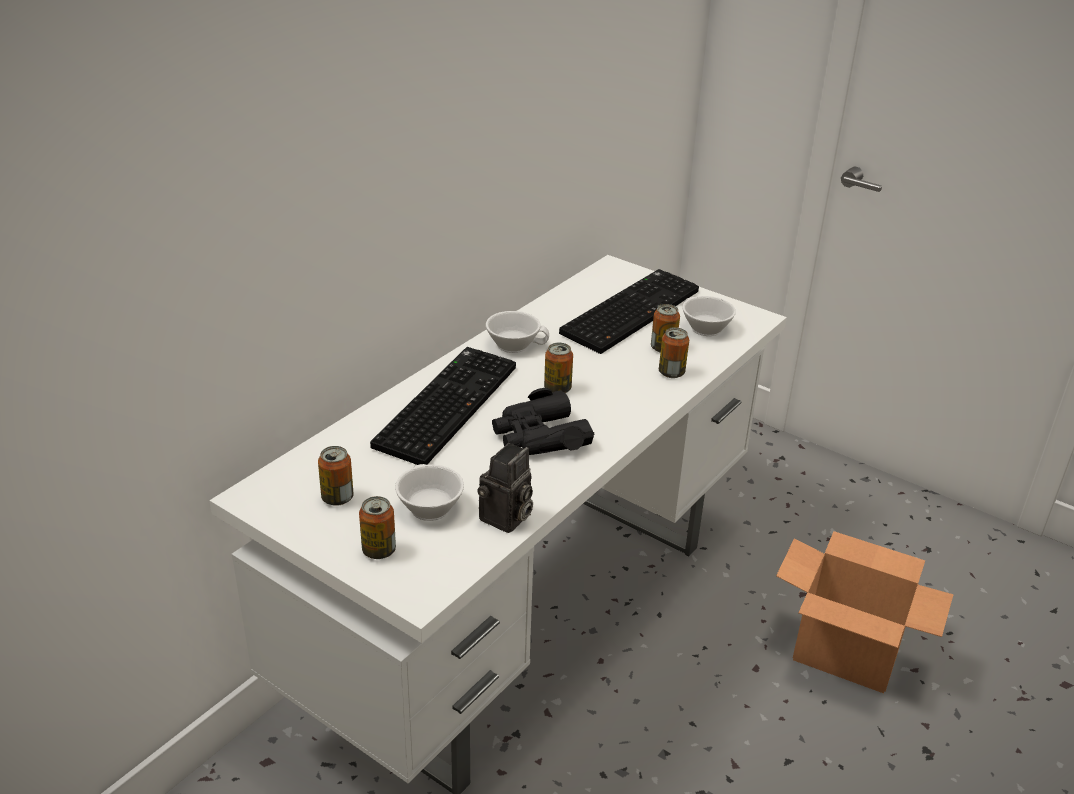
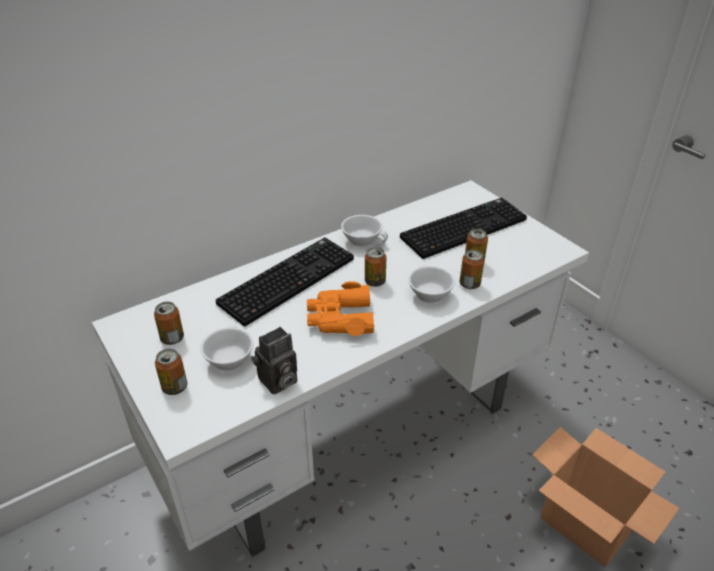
camera: 20 degrees right, 5 degrees up
(539, 436) = (340, 318): black binoculars -> orange binoculars
(703, 328) = (515, 251): white cup -> white cup (427, 294)

